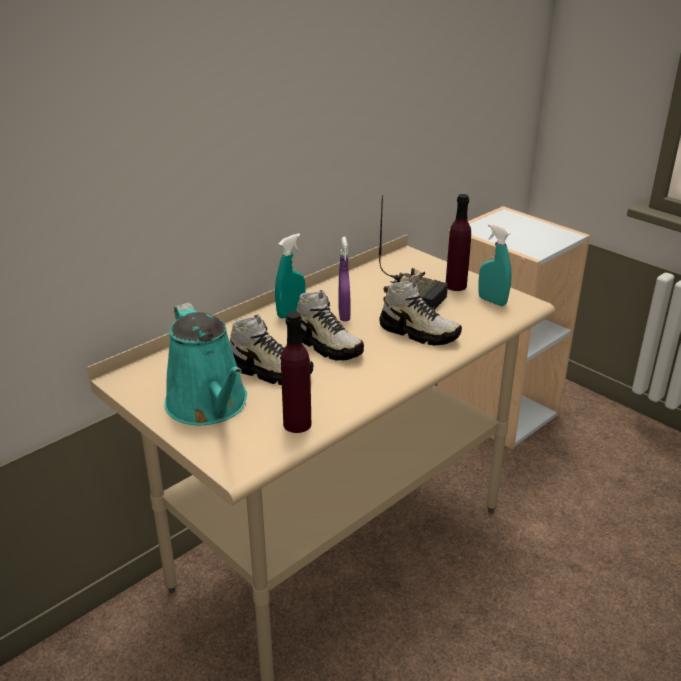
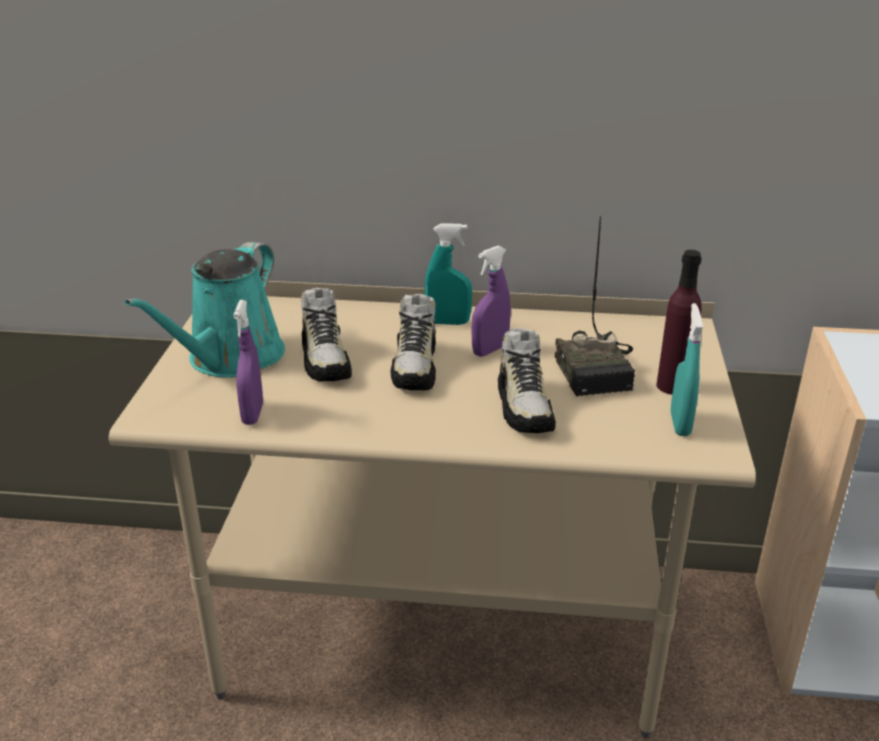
camera: 50 degrees right, 0 degrees up
(297, 424) = (252, 414): purple bottle -> purple spray bottle

